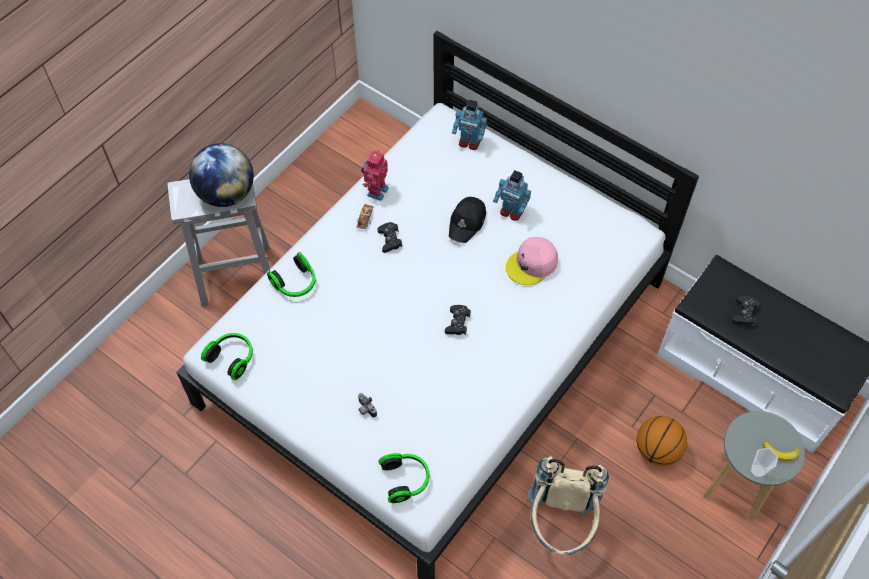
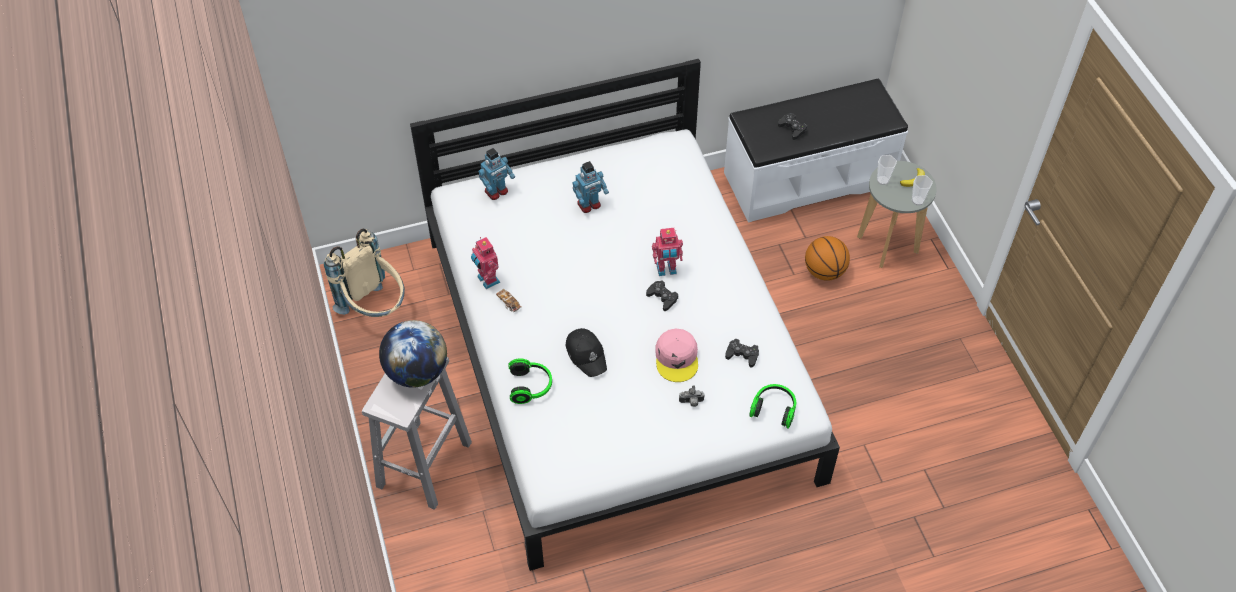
camera: 55 degrees left, 5 degrees down
(232, 358) = (566, 471): headphones -> none
(390, 239) = (545, 298): black game controller -> black game controller (742, 355)
(467, 222) = (573, 238): black cap -> black cap (586, 354)
(490, 308) = (666, 270): none -> toy robot
(532, 264) = (650, 220): pink cap -> pink cap (677, 358)
(561, 525) = (840, 367): beige backpack -> beige backpack (375, 309)
(754, 425) = (883, 180): none -> cup

